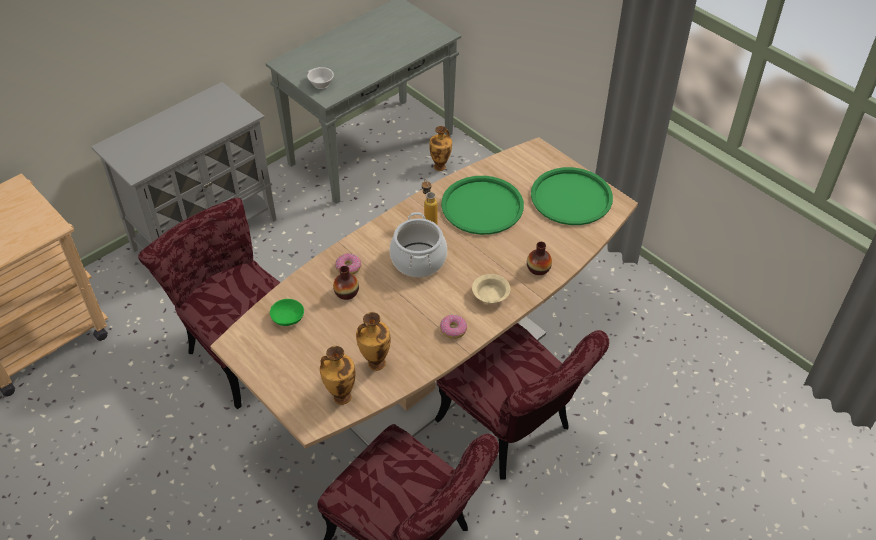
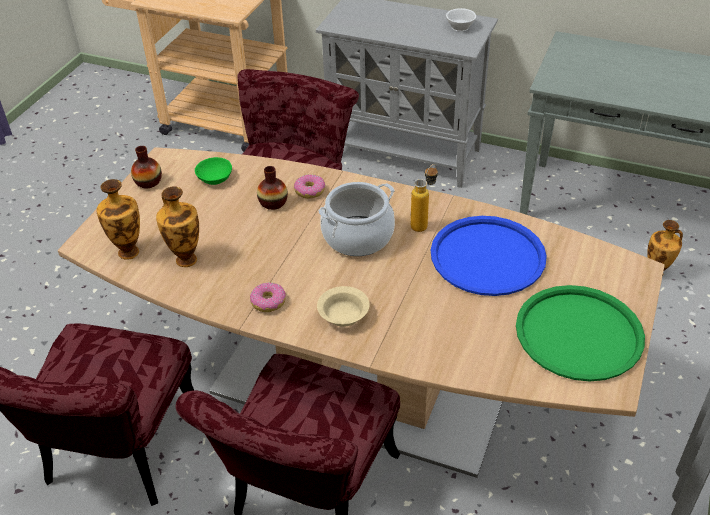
camera: 65 degrees right, 5 degrees down
(320, 84) = (562, 72): white cup -> white cup (459, 26)
(482, 206) = (487, 256): green tray -> blue tray
(538, 268) = (419, 344): vase -> vase (148, 182)

